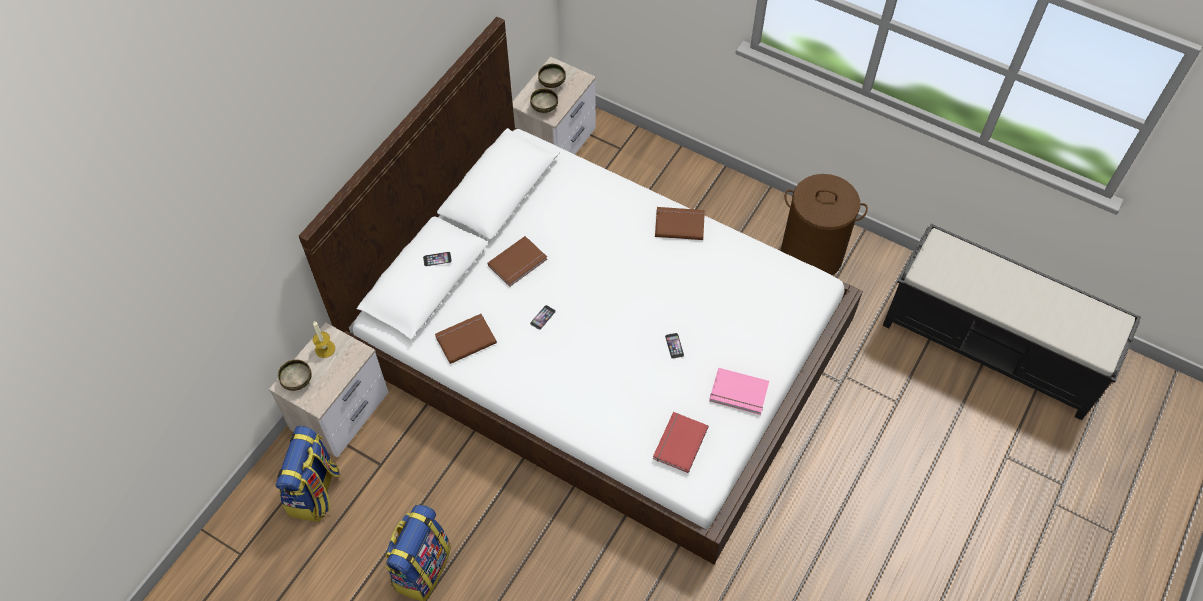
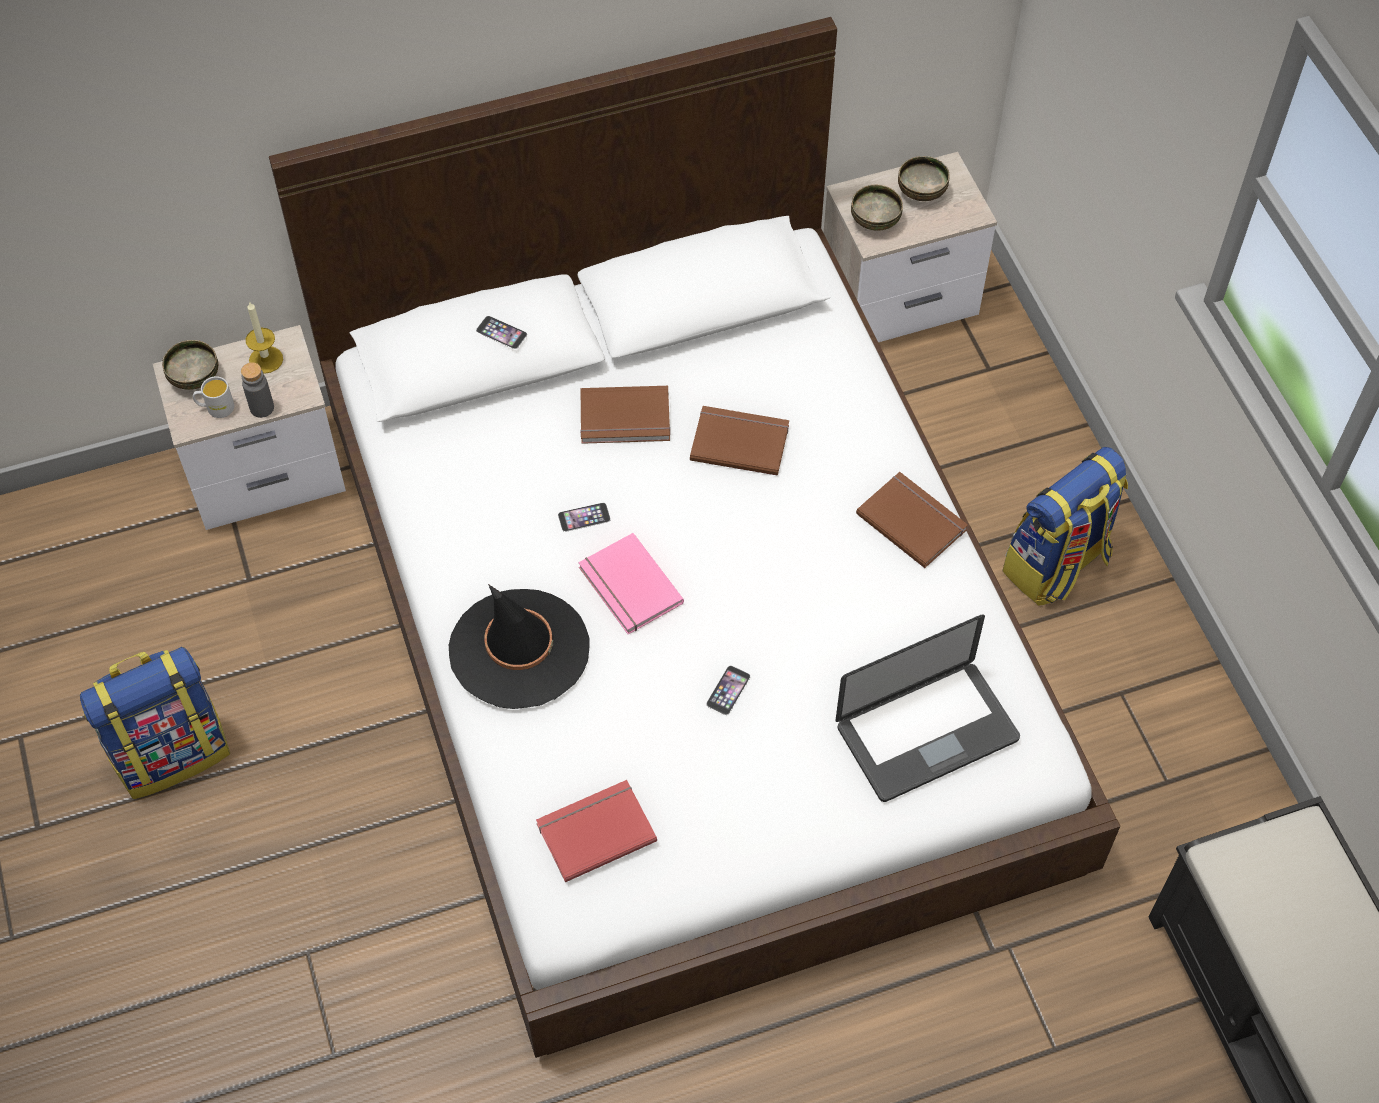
camera: 40 degrees right, 0 degrees up
(315, 492) = (140, 556): backpack -> backpack (1057, 565)
(323, 387) = (215, 408): none -> white mug
(346, 372) = (262, 408): none -> grey bottle
(465, 338) = (453, 472): brown book -> brown book (739, 440)
(571, 392) = (519, 649): none -> black hat
(738, 394) = (753, 828): pink book -> pink book (628, 587)
(767, 305) = (927, 733): none -> laptop
(812, 255) = (1137, 728): brown laundry basket -> none

